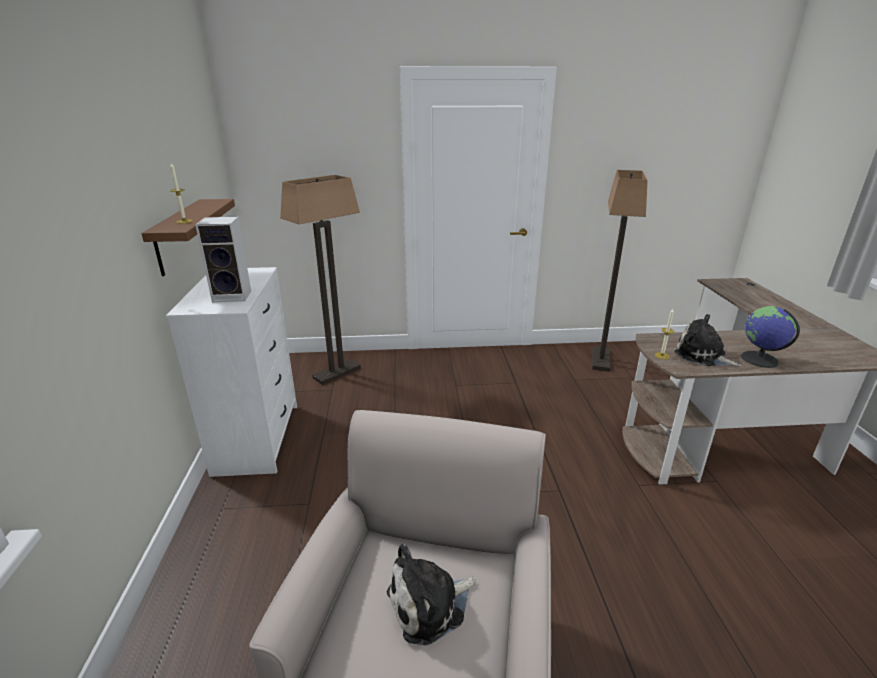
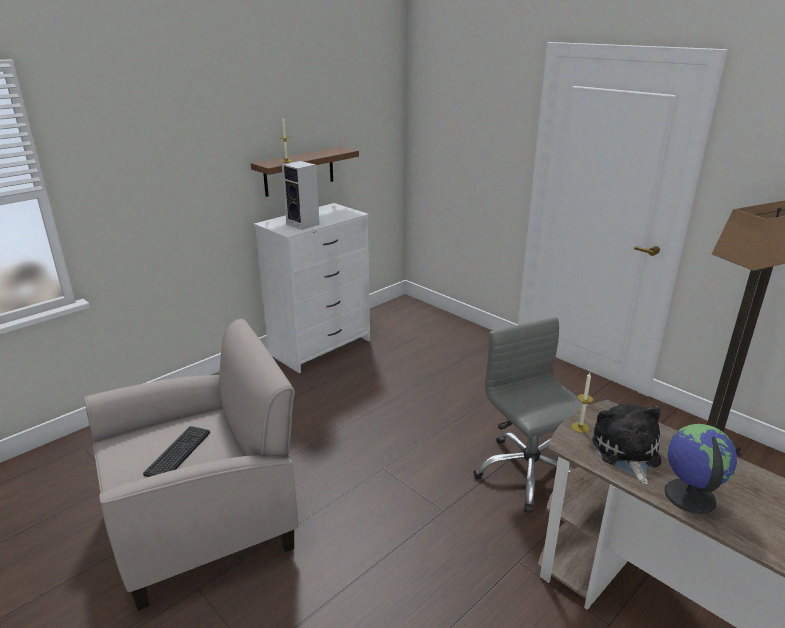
camera: 50 degrees right, 0 degrees up
(337, 373) = (431, 331): floor lamp -> none
(430, 605) = (178, 453): plush toy -> keyboard
(556, 429) = (528, 473): none -> grey office chair

